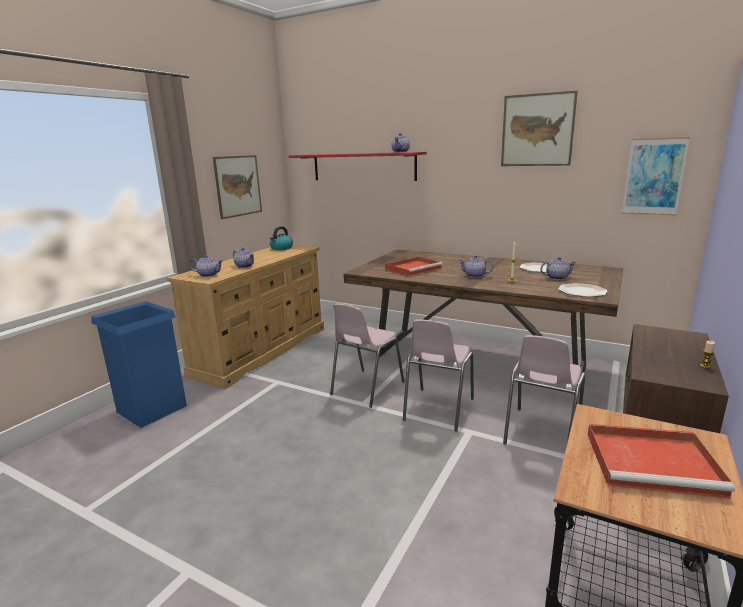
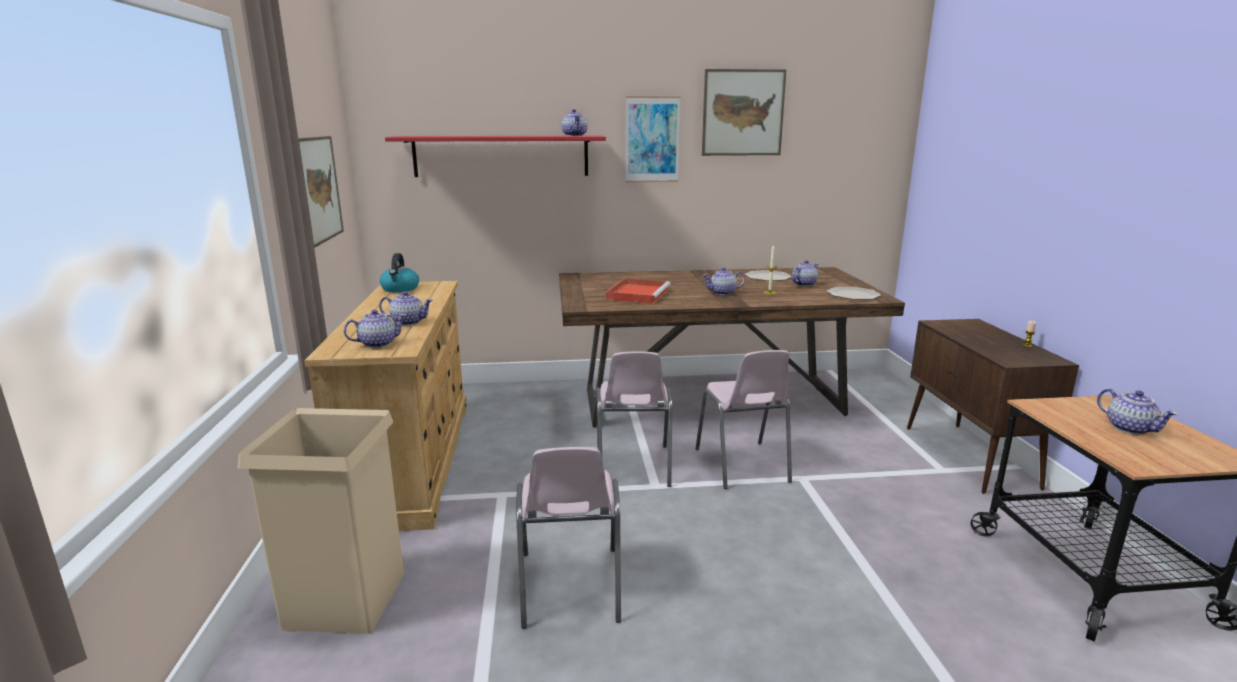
camera: 35 degrees left, 0 degrees up
(152, 408) = (346, 599): blue trash can -> beige trash can
(540, 433) = (861, 458): pink chair -> pink chair (569, 587)
(654, 177) = (860, 167): picture -> picture (652, 140)
(654, 463) = (1130, 428): red tray -> teapot

